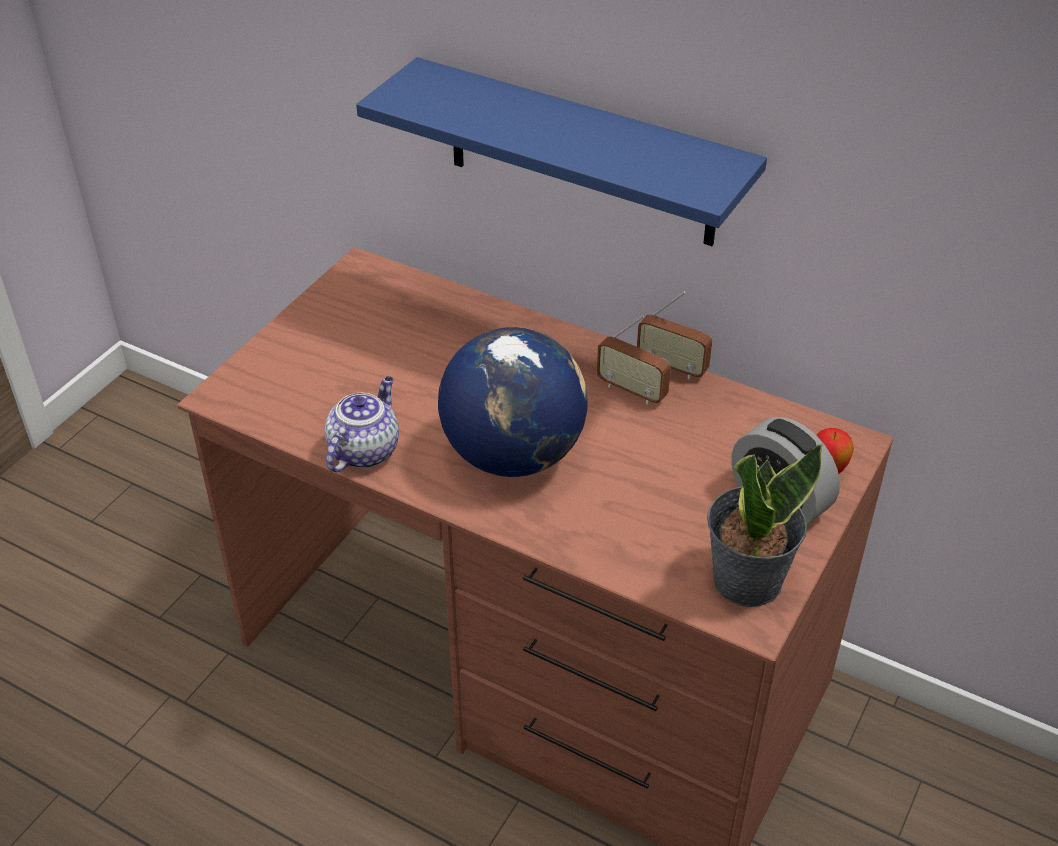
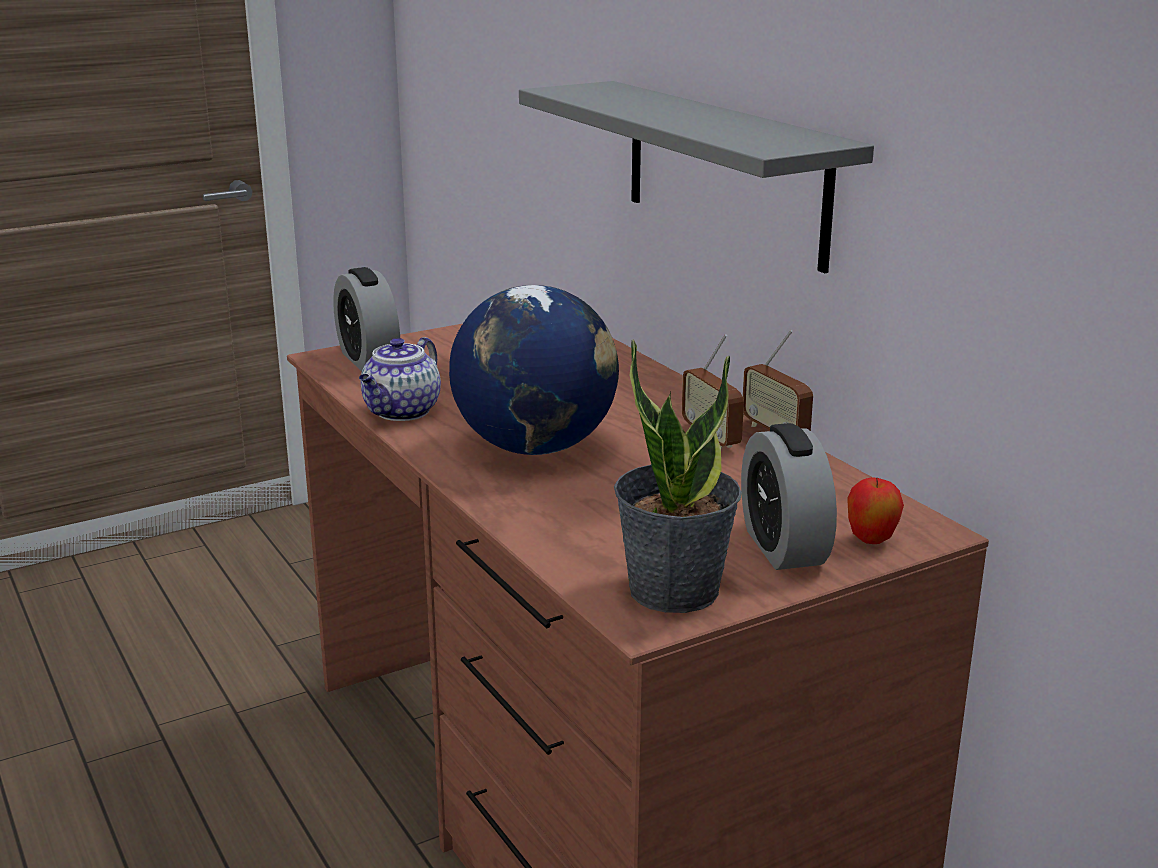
camera: 30 degrees right, 20 degrees down
(262, 385) = (368, 359): none -> alarm clock
(364, 450) = (402, 412): teapot -> teapot turned 150 degrees clockwise
(581, 154) = (724, 172): blue shelf -> grey shelf

